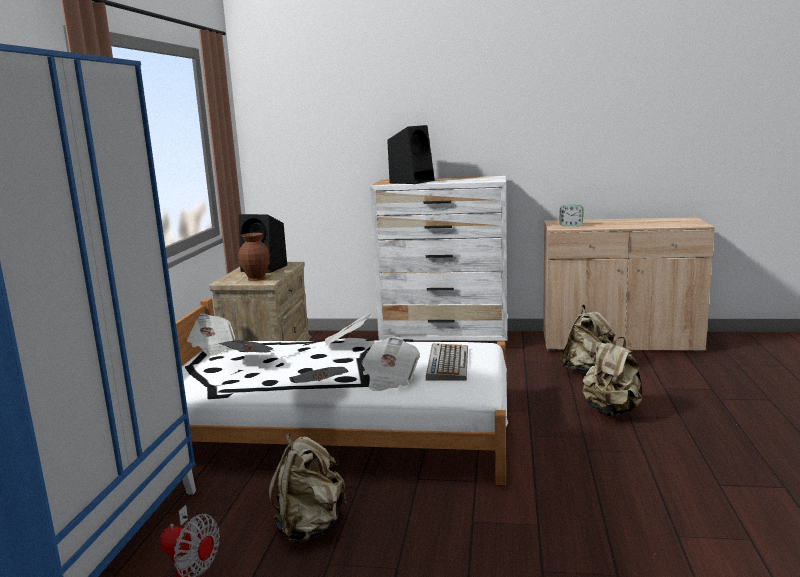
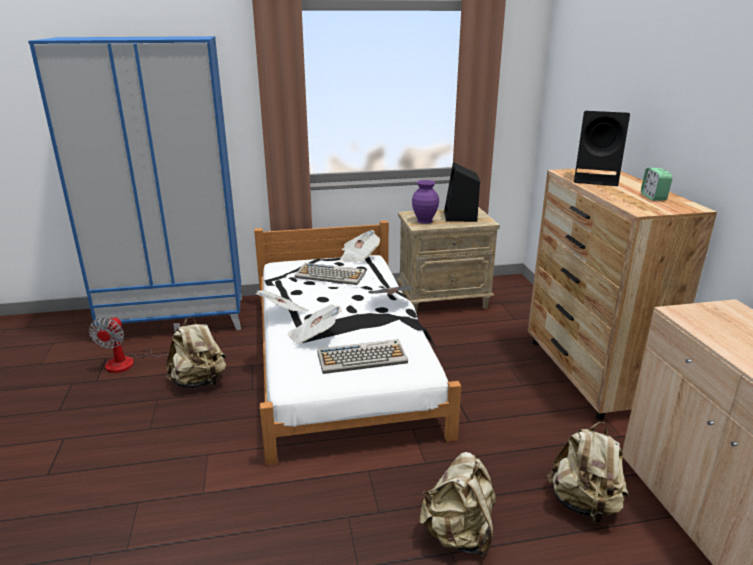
camera: 70 degrees right, 10 degrees up
(250, 361) = (331, 275): newspaper -> keyboard
(256, 278) = (425, 221): brown vase -> purple vase
(445, 340) = (589, 374): white dresser -> brown dresser
(571, 225) = (713, 321): alarm clock -> alarm clock (653, 197)

